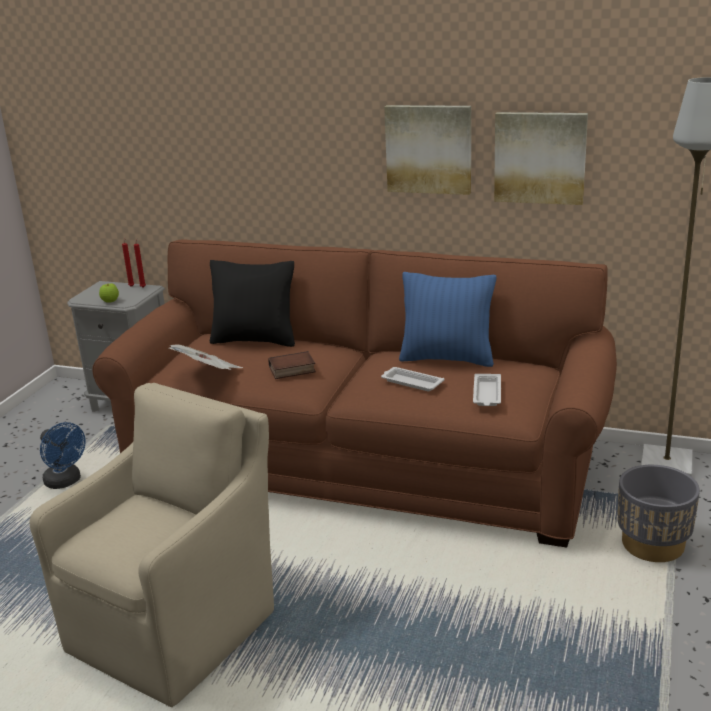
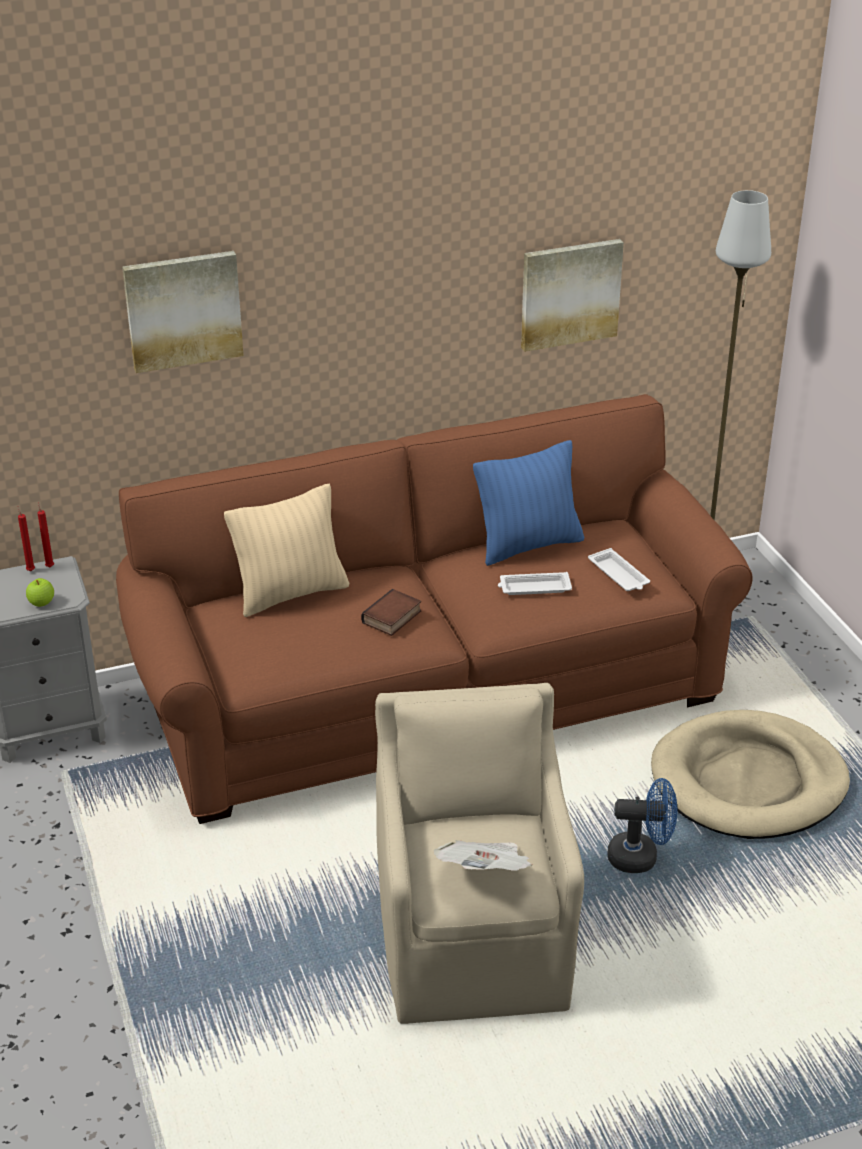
camera: 40 degrees left, 10 degrees up
(66, 482) = (119, 862): blue fan -> blue fan (641, 857)
(208, 374) = (307, 658): newspaper -> newspaper (485, 874)
(255, 340) = (291, 594): black pillow -> beige pillow
(429, 149) = (445, 306): picture -> picture (183, 310)
(524, 617) = (748, 781): none -> beige dog bed
(653, 544) = (774, 667): grey planter -> none

